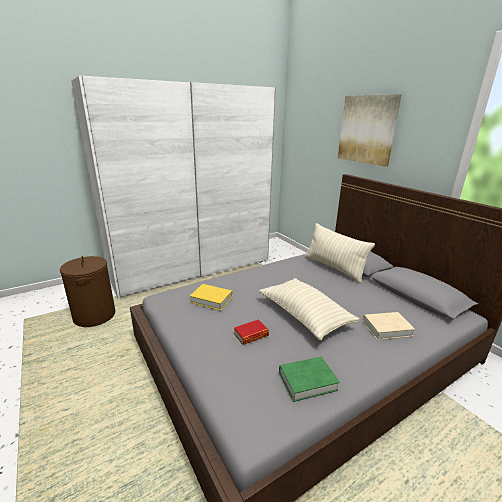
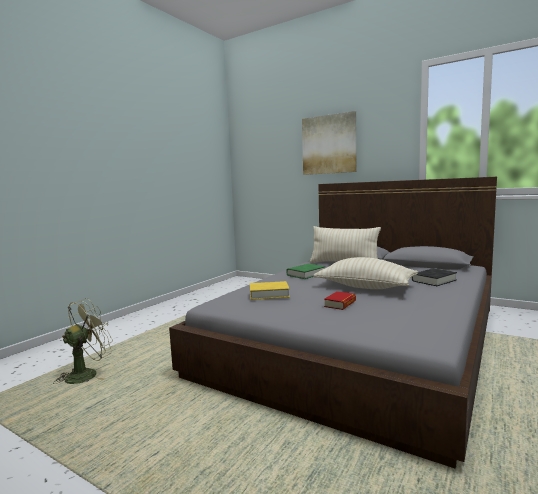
camera: 25 degrees left, 15 degrees down
(94, 315) = (87, 374): brown laundry basket -> green fan
(192, 267) = (169, 312): white wardrobe -> none
(307, 381) = (425, 312): green book -> green book (306, 274)
(386, 328) = (434, 280): beige book -> black book

